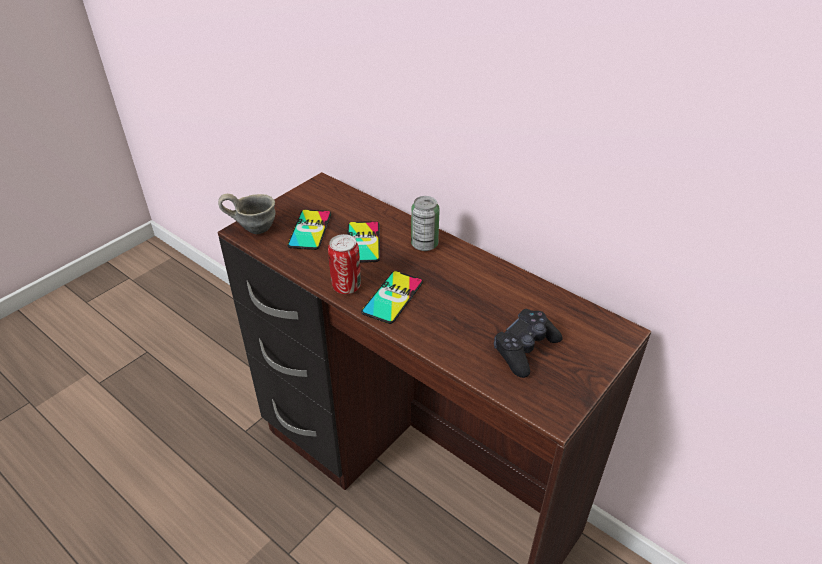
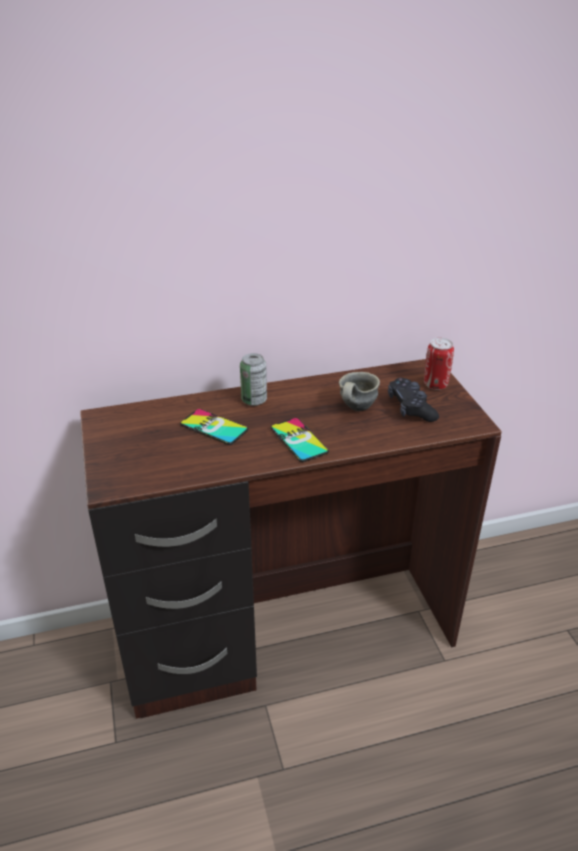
camera: 55 degrees left, 5 degrees down
(254, 228) = (114, 478): grey mug -> grey mug (354, 408)
(310, 230) = (160, 448): phone -> none
(346, 286) = (260, 457): can -> can (435, 384)

